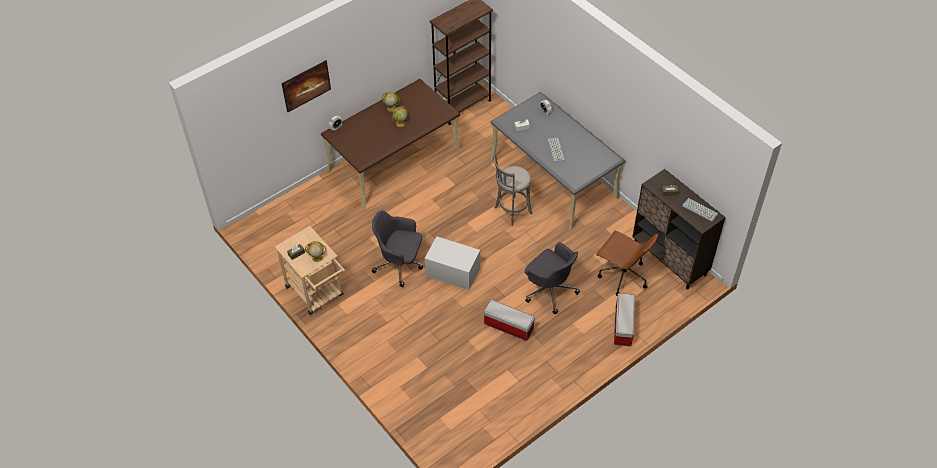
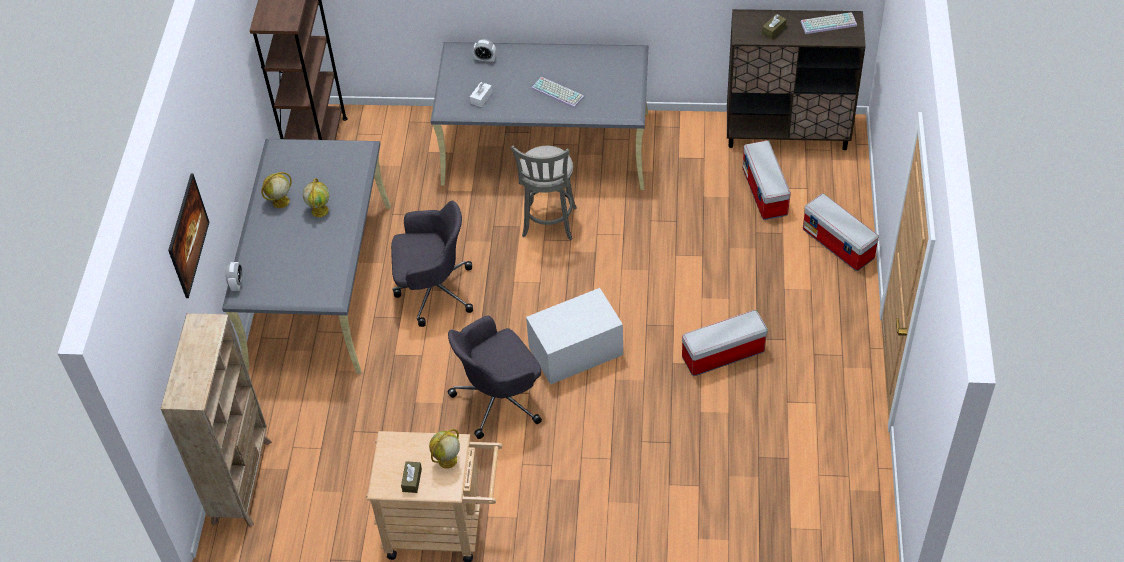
camera: 45 degrees left, 0 degrees up
(276, 212) = (242, 481): none -> beige bookcase
(394, 161) = (320, 284): brown desk -> grey desk
(549, 290) = (711, 274): grey office chair -> grey office chair (433, 291)
(622, 276) = (765, 192): brown office chair -> storage box

